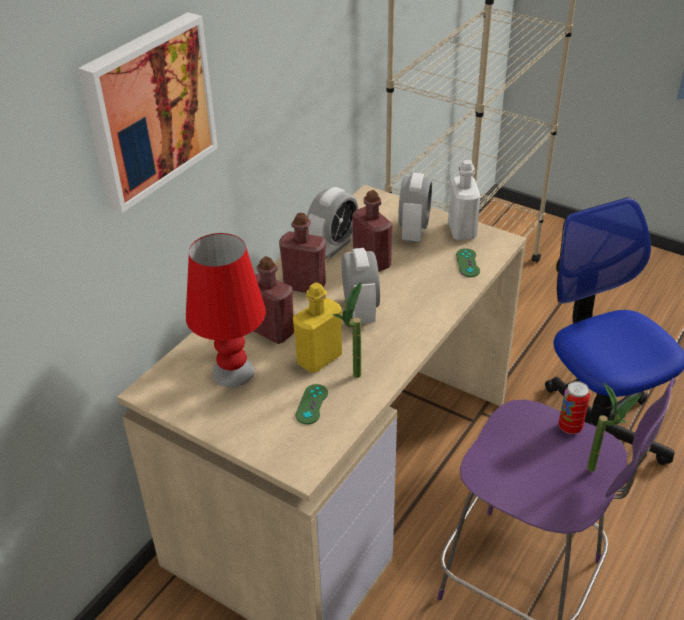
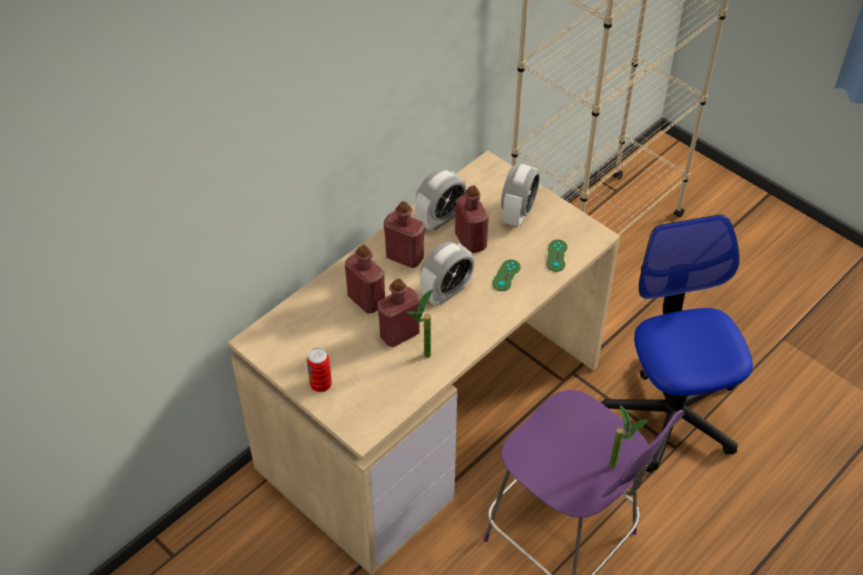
camera: 10 degrees right, 10 degrees up
(147, 109) = (272, 128): picture -> none
(233, 372) = (326, 334): red table lamp -> none
(312, 404) = (383, 376): green game controller -> green game controller (506, 275)
(319, 359) = (399, 334): yellow bottle -> red bottle
(360, 311) = (446, 292): alarm clock -> alarm clock turned 45 degrees clockwise
(462, 230) = (563, 218): white bottle -> none
(570, 427) = (609, 424): can -> can (321, 385)

